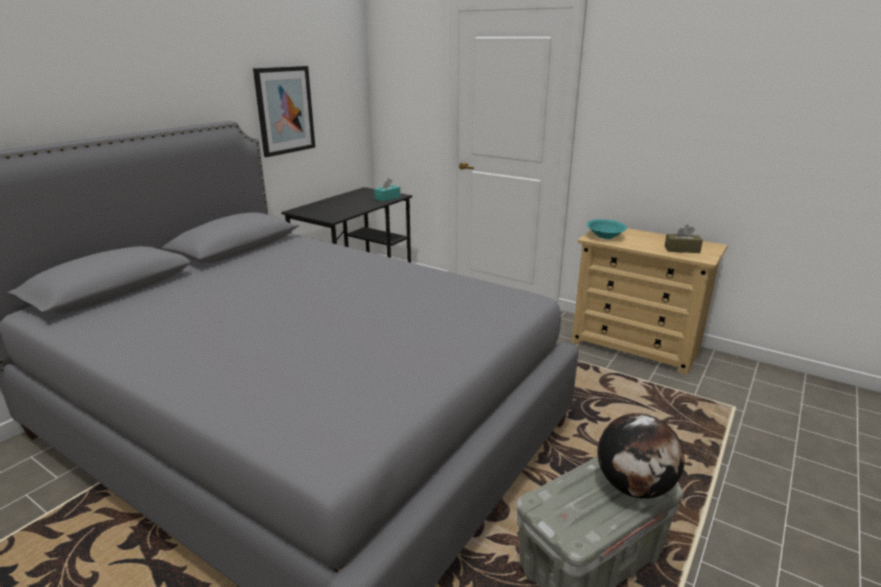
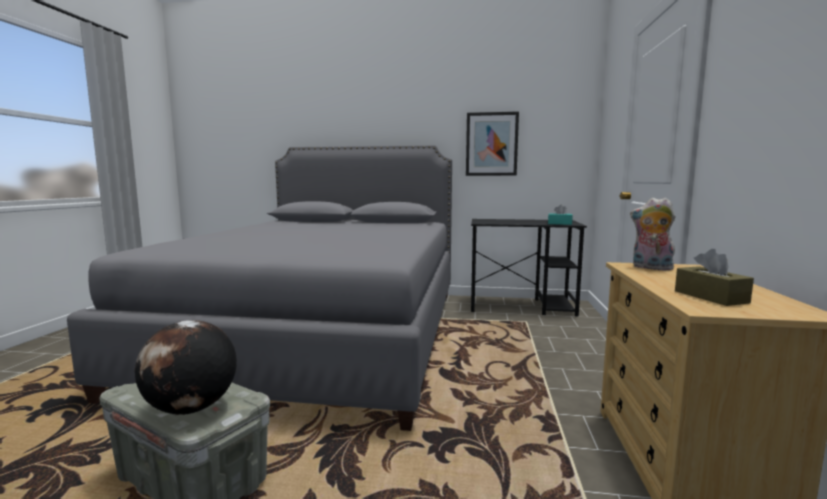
camera: 65 degrees right, 15 degrees down
(605, 236) = (650, 268): turquoise bowl -> plush toy

